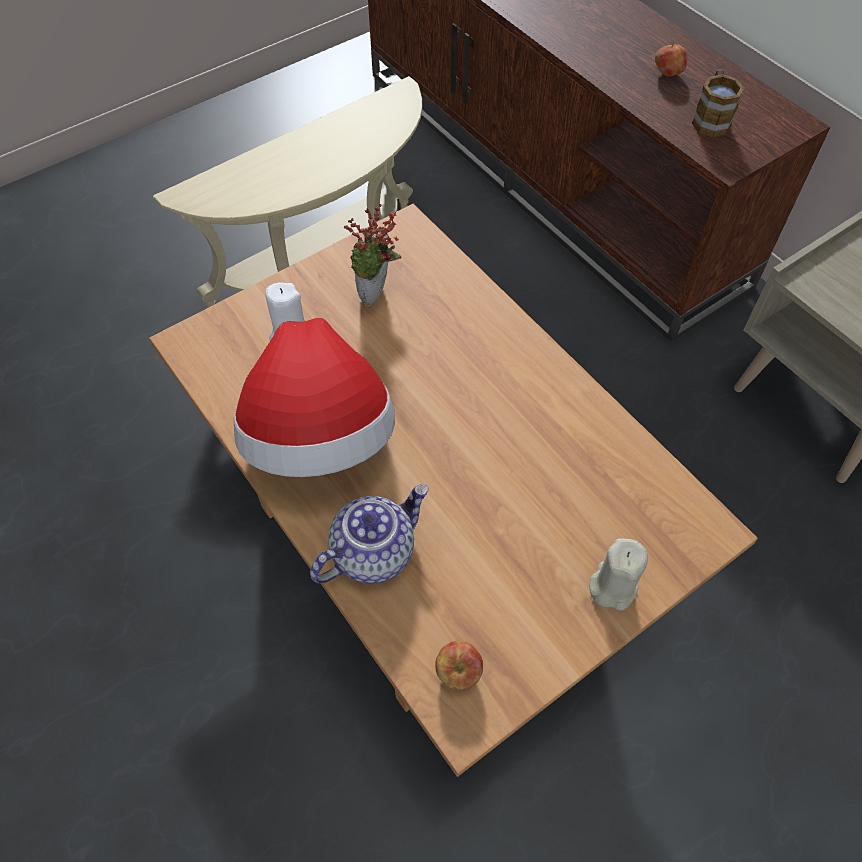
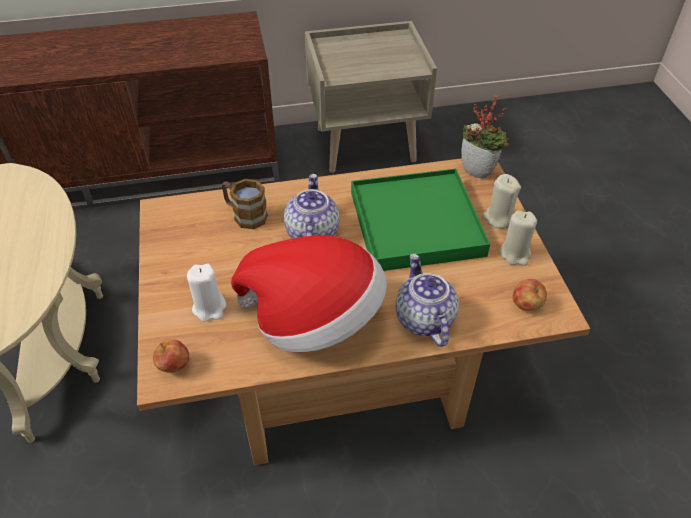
camera: 65 degrees left, 10 degrees down
(376, 296) = (211, 247): potted plant -> potted plant (479, 171)
(453, 378) = (311, 232): none -> teapot
(537, 484) = (415, 223): none -> green tray
(551, 630) = (515, 254): none -> beige candle
(667, 73) = (155, 43): apple -> apple (174, 366)
(710, 119) = (209, 44): mug -> mug (245, 215)

